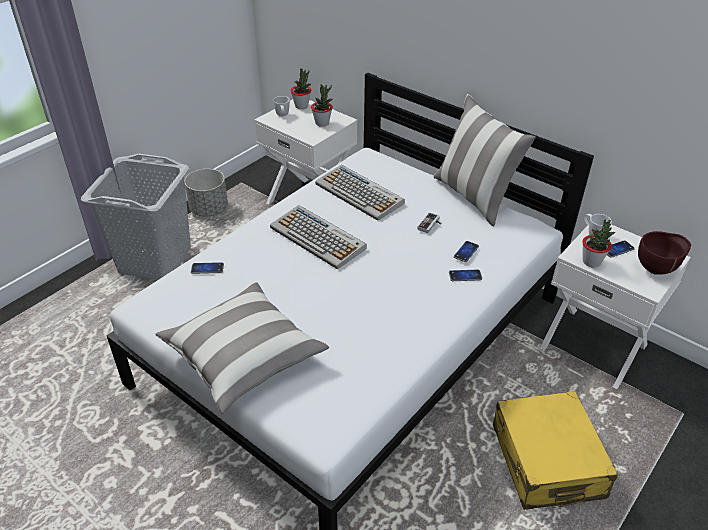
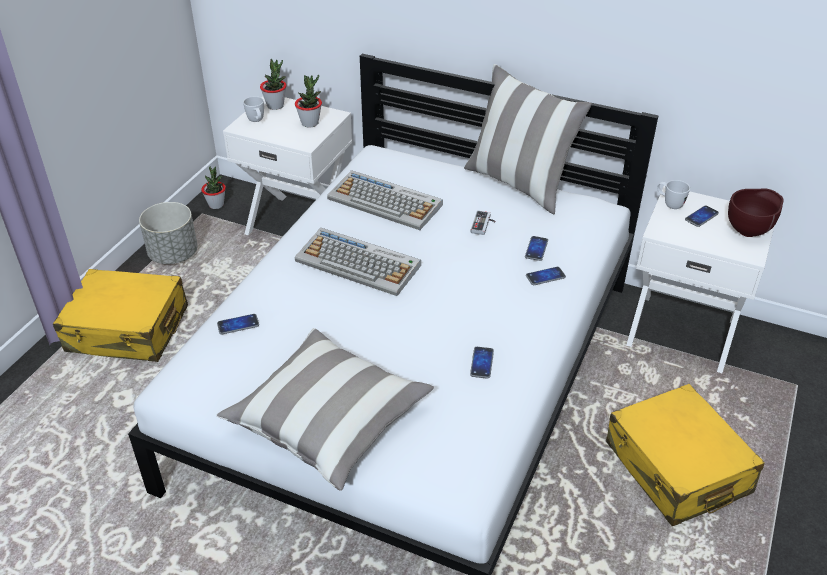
camera: 15 degrees left, 0 degrees up
(155, 260) = (128, 330): grey laundry basket -> yellow suitcase
(383, 336) = (482, 363): none -> phone
(591, 262) = (680, 235): potted plant -> potted plant (216, 205)

